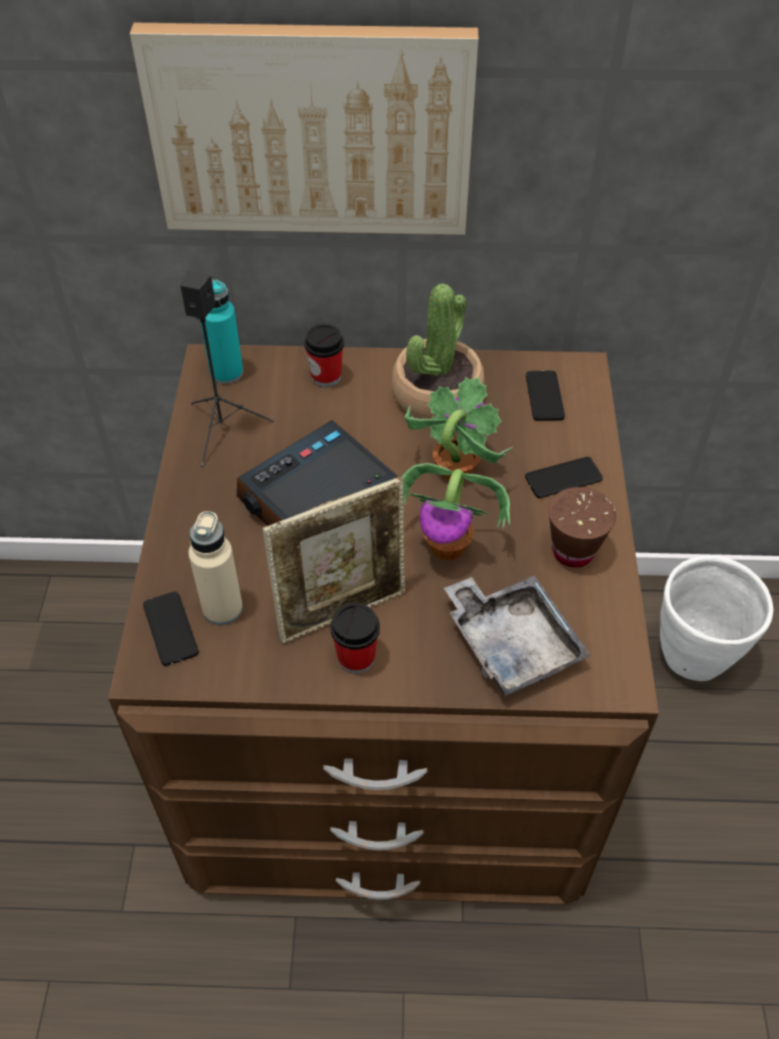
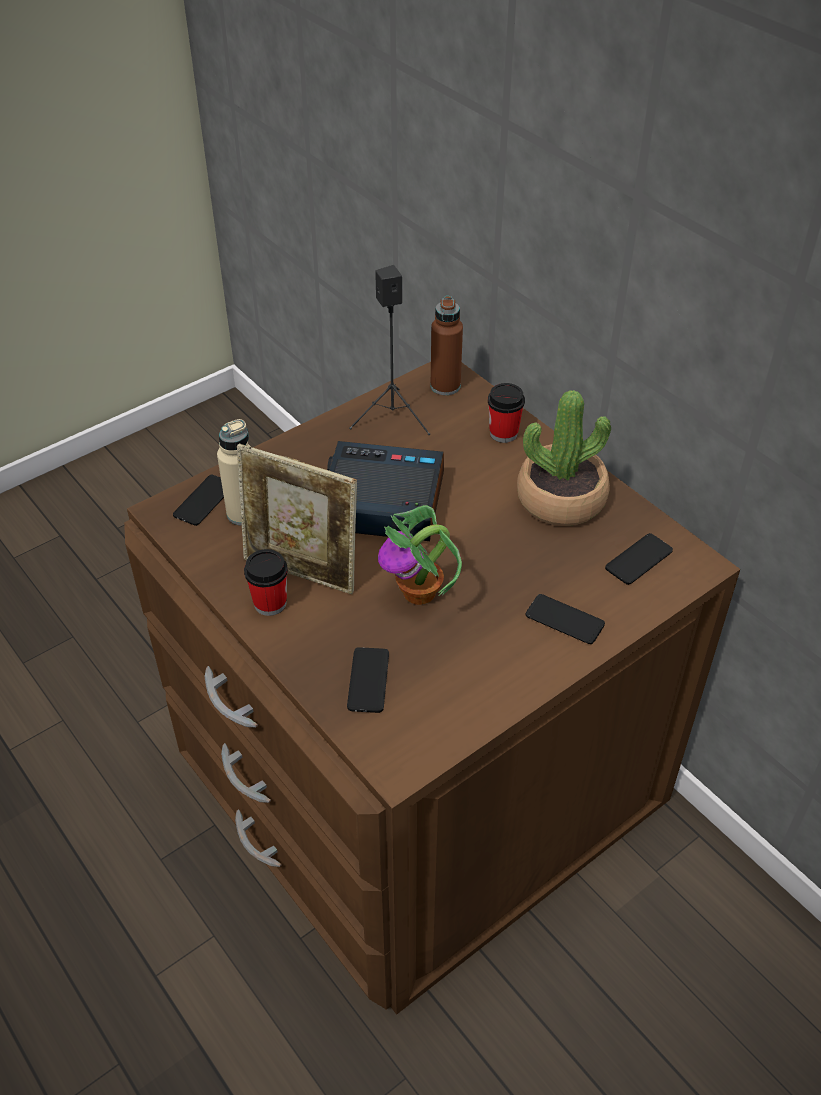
camera: 50 degrees right, 5 degrees down
(226, 372) = (445, 386): turquoise bottle -> brown bottle
(311, 130) = (562, 213): picture -> none
(454, 469) = (497, 552): potted plant -> none
(512, 643) = (368, 680): grey tray -> phone
(573, 551) = (495, 667): brown cup -> none
(694, 658) = (712, 959): white planter -> none

